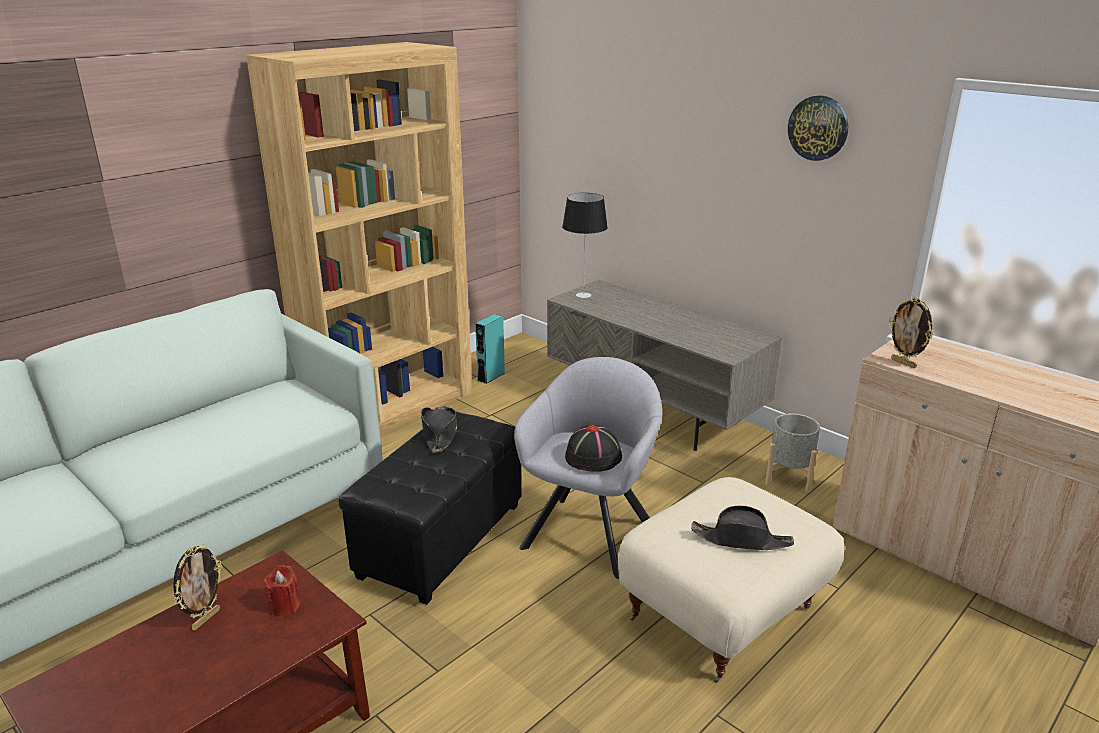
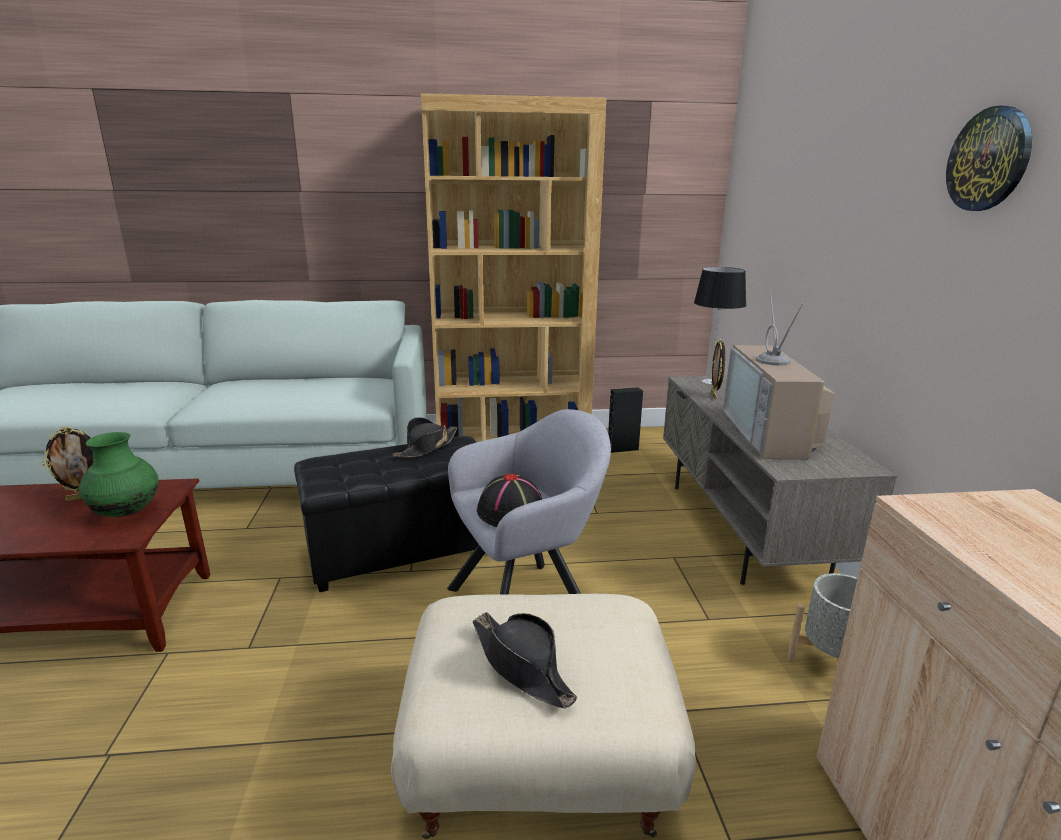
camera: 40 degrees right, 5 degrees down
(285, 606) = (126, 512): red candle -> green vase
(491, 376) = (622, 449): turquoise speaker -> black speaker
(685, 330) = (771, 434): none -> television
(904, 363) = (946, 523): picture frame -> picture frame (714, 396)

